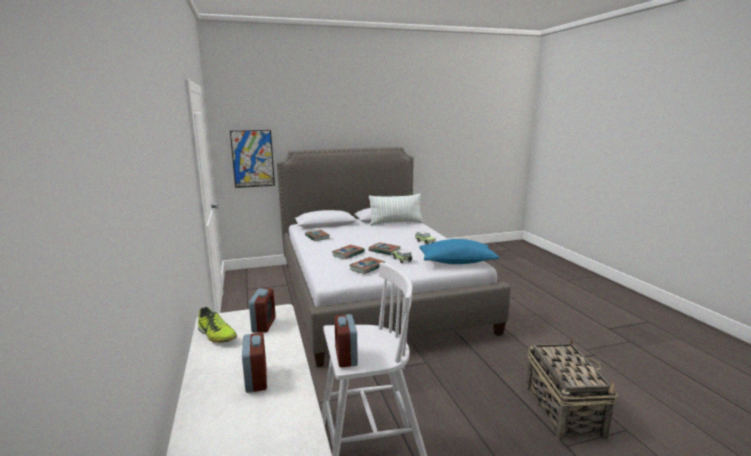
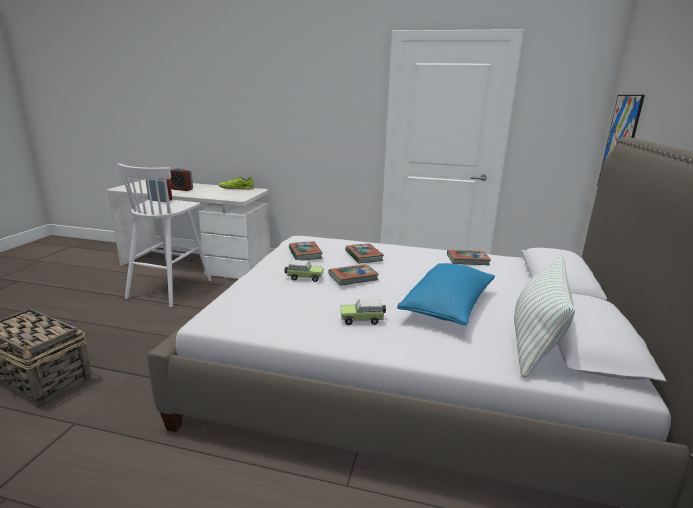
camera: 120 degrees right, 5 degrees up
(264, 325) = (228, 194): alarm clock -> none
(457, 262) = (241, 306): blue pillow -> blue pillow (448, 306)

